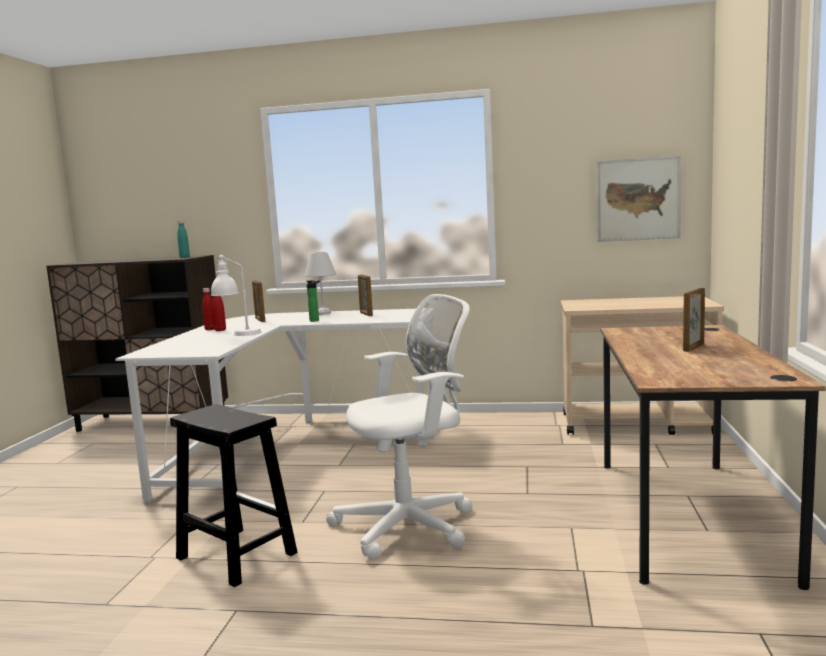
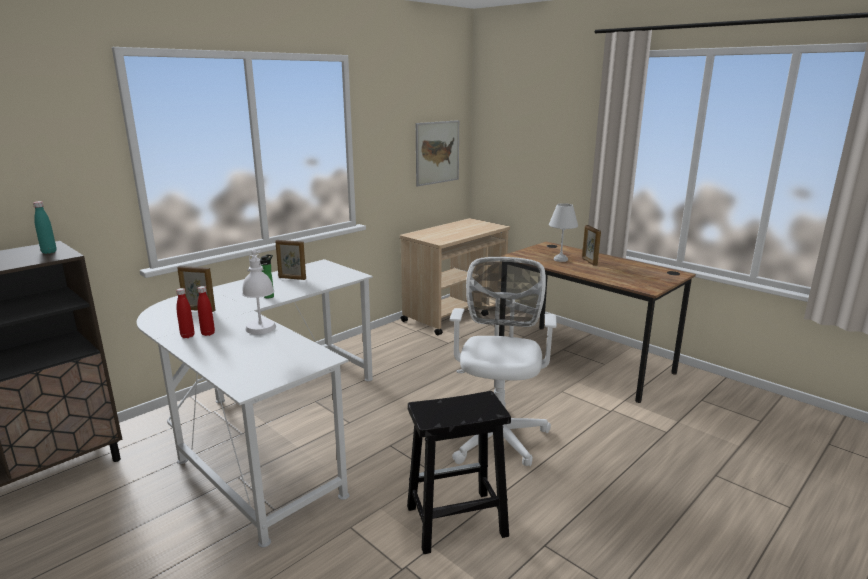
camera: 55 degrees left, 10 degrees up
(322, 313) = (238, 286): white table lamp -> white table lamp (560, 260)

